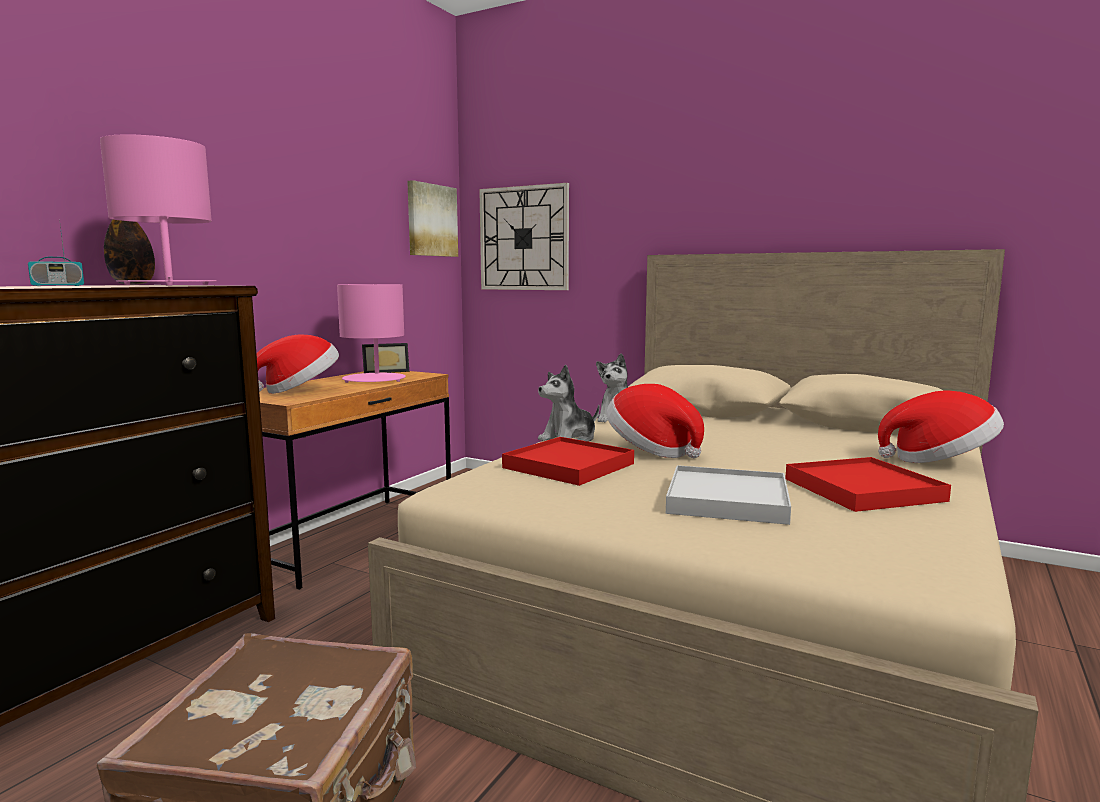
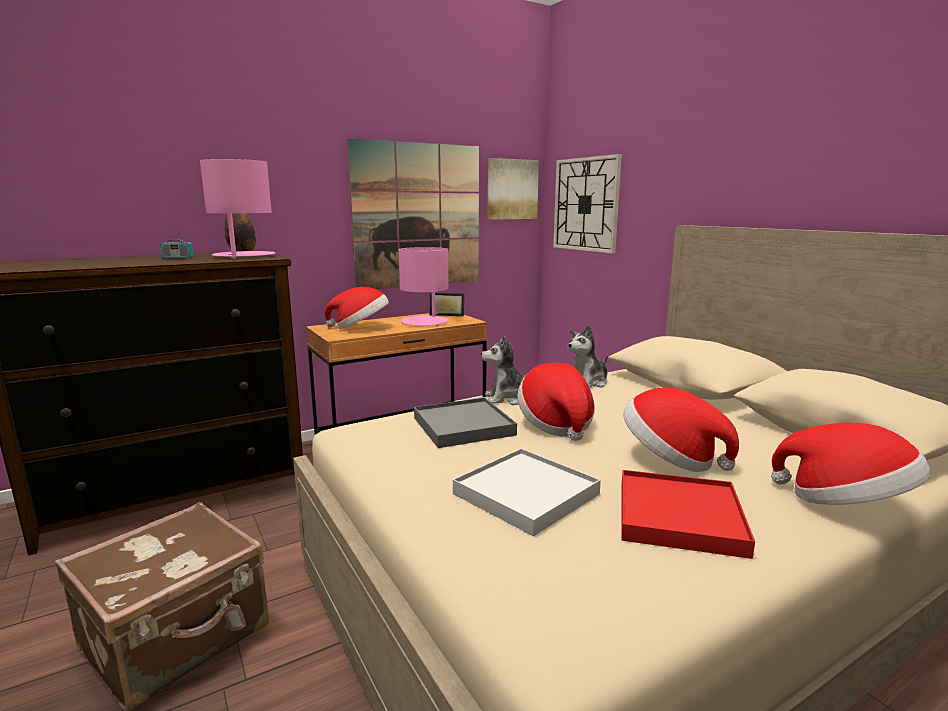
camera: 30 degrees right, 5 degrees up
(339, 246) = (418, 216): none -> picture
(568, 466) = (463, 426): red tray -> grey tray
(787, 457) = (671, 458): none -> hat

